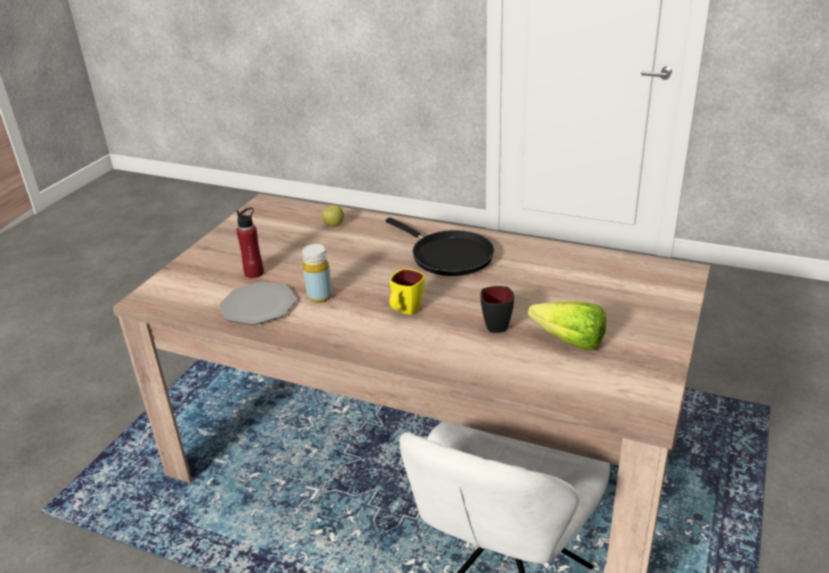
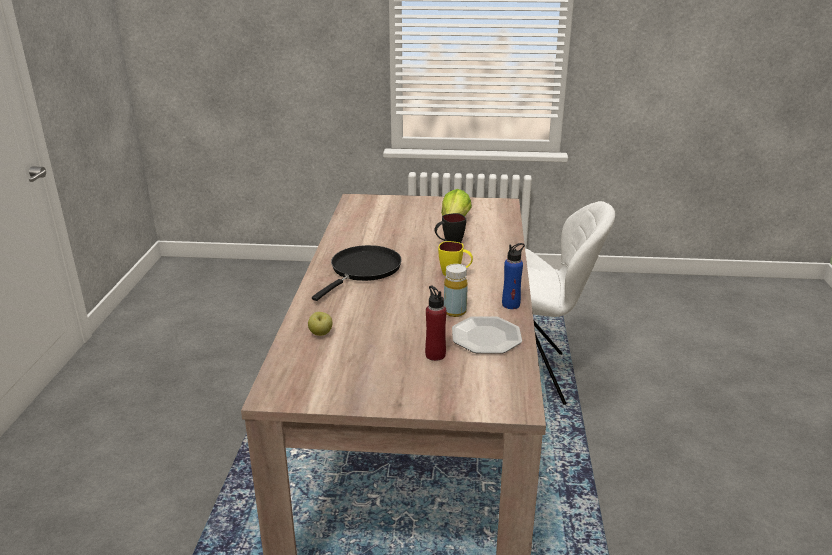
camera: 110 degrees left, 5 degrees down
(307, 335) = (511, 304): none -> blue bottle

